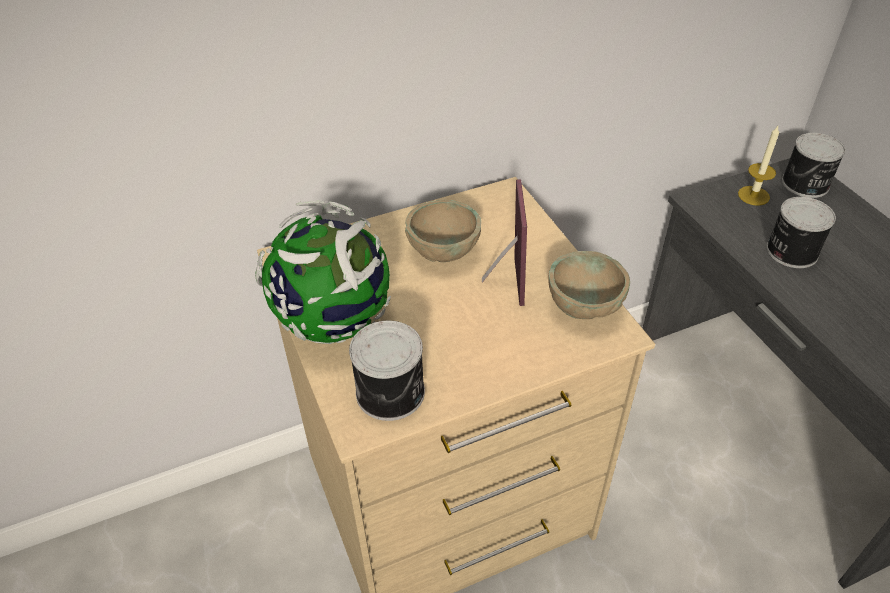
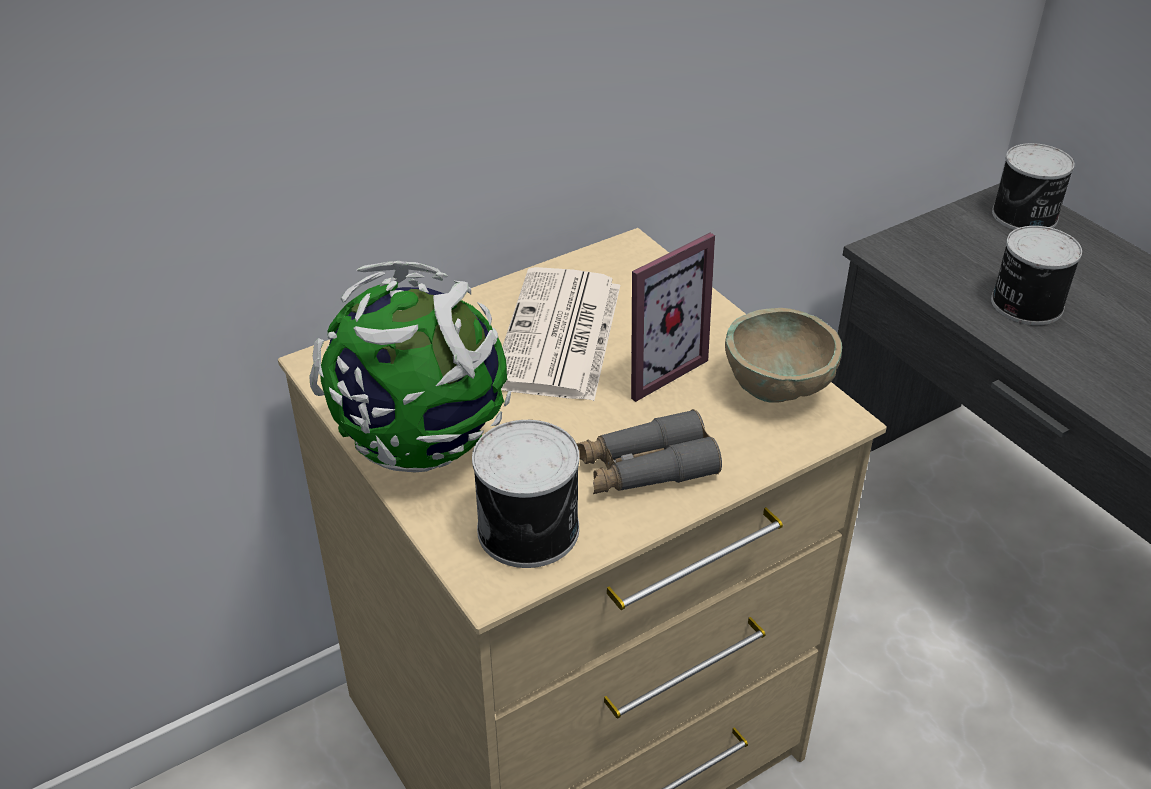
camera: 10 degrees left, 5 degrees down
(444, 253) = (560, 336): beige bowl -> newspaper
(479, 357) = (645, 468): none -> grey binoculars
(501, 282) = (652, 367): picture frame -> picture frame turned 60 degrees clockwise
(753, 195) = (959, 237): candle -> none

